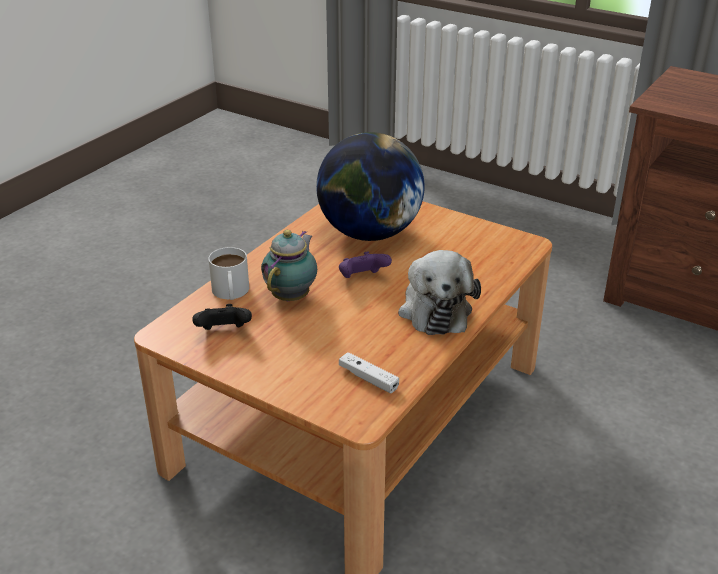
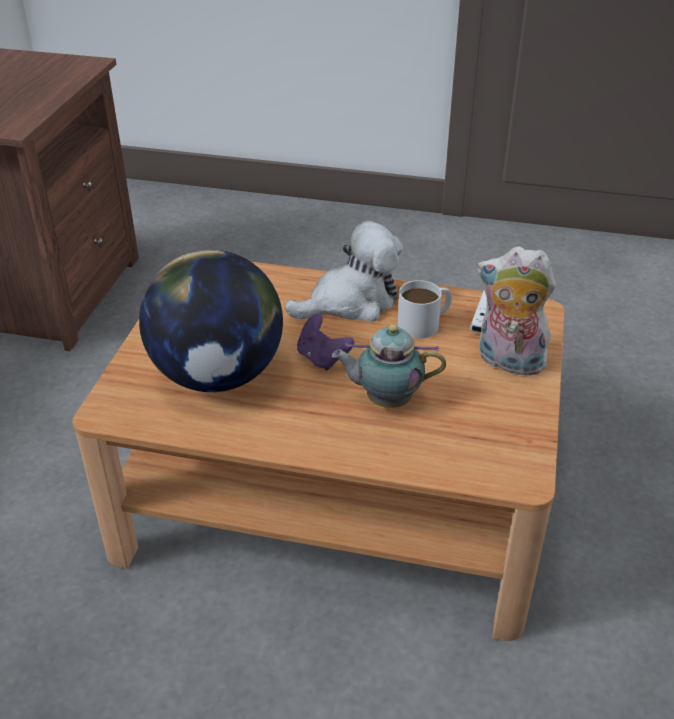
camera: 110 degrees left, 5 degrees up
(224, 332) = (485, 430): black game controller -> none
(231, 293) = (410, 451): white mug -> white mug (425, 323)
(295, 371) = (507, 362): none -> plush toy

